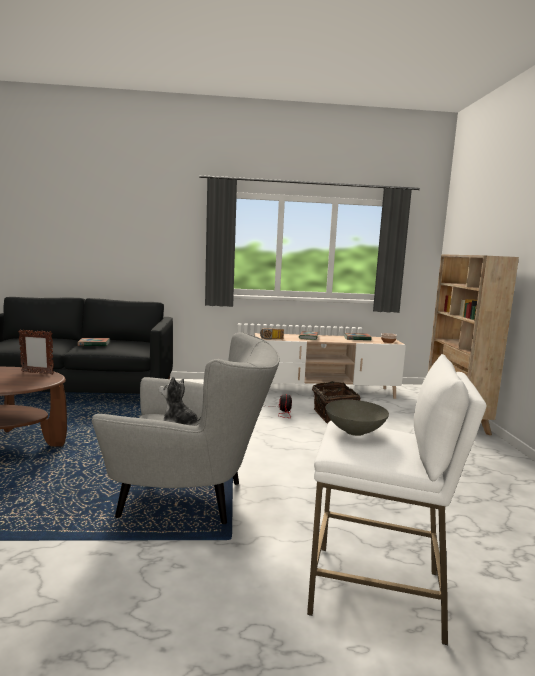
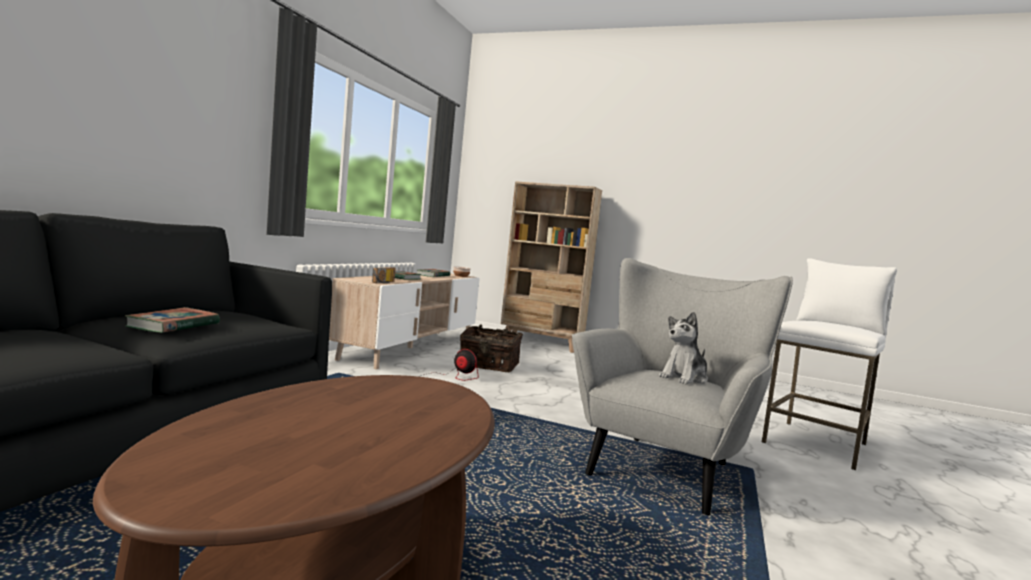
camera: 65 degrees left, 5 degrees down
(37, 373) = (361, 385): picture frame -> none
(355, 432) = (819, 322): grey bowl -> none

